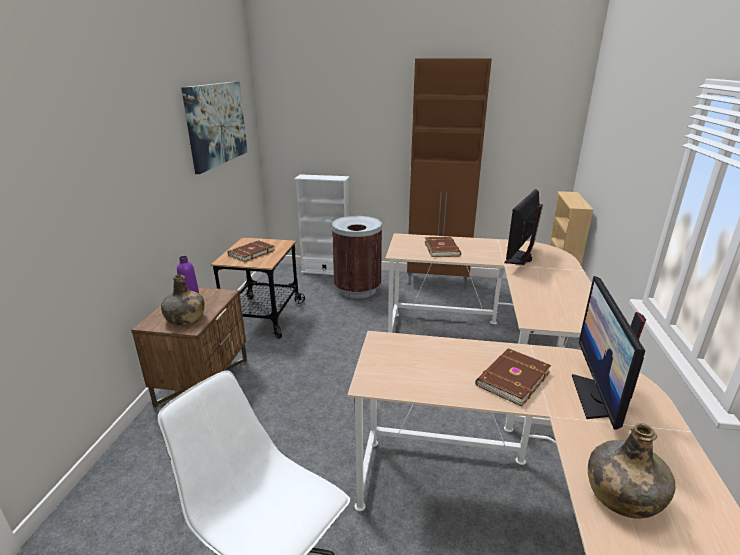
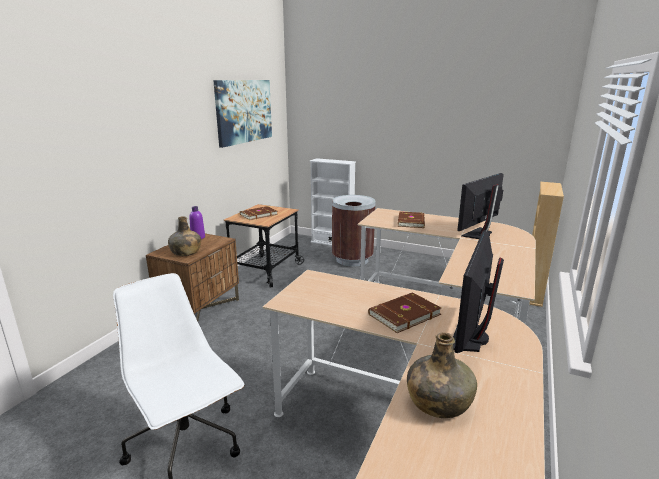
camera: 15 degrees right, 5 degrees down
(438, 281) = (428, 260): brown cabinet -> none

